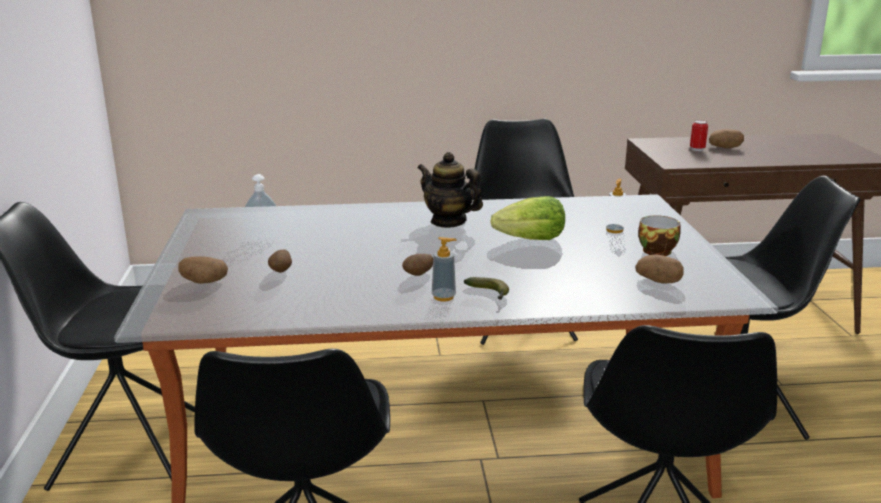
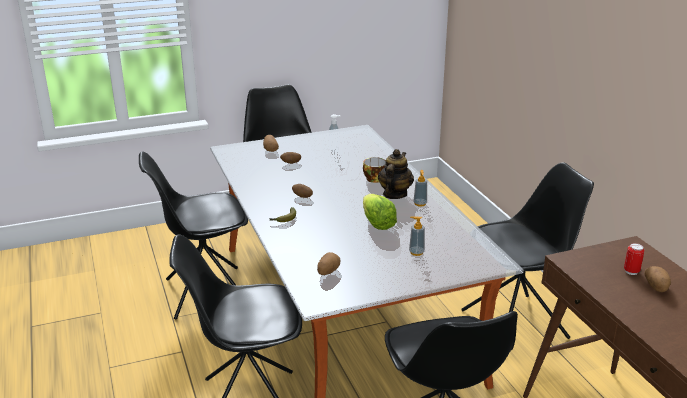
camera: 75 degrees right, 5 degrees up
(443, 297) = (275, 207): soap dispenser -> soap dispenser (420, 204)
(657, 250) = (384, 270): cup -> cup (376, 179)

